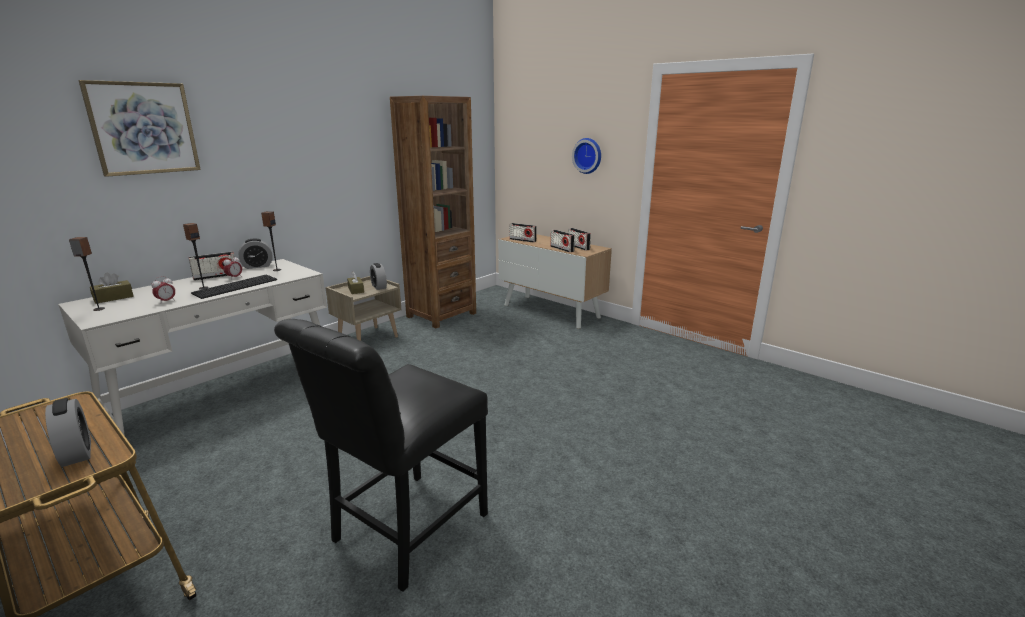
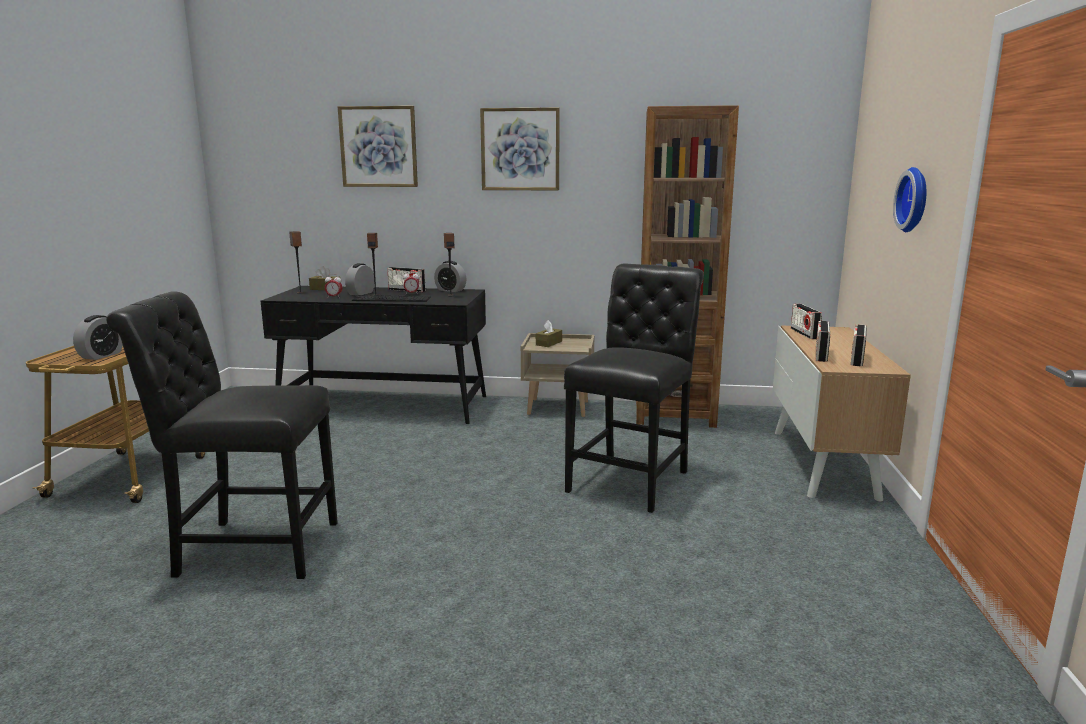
camera: 55 degrees right, 5 degrees down
(226, 395) = (384, 405): white desk -> black desk
(296, 128) = (520, 149): none -> picture
(379, 287) = (573, 346): alarm clock -> alarm clock (361, 293)
(502, 356) = (632, 478): none -> black chair

